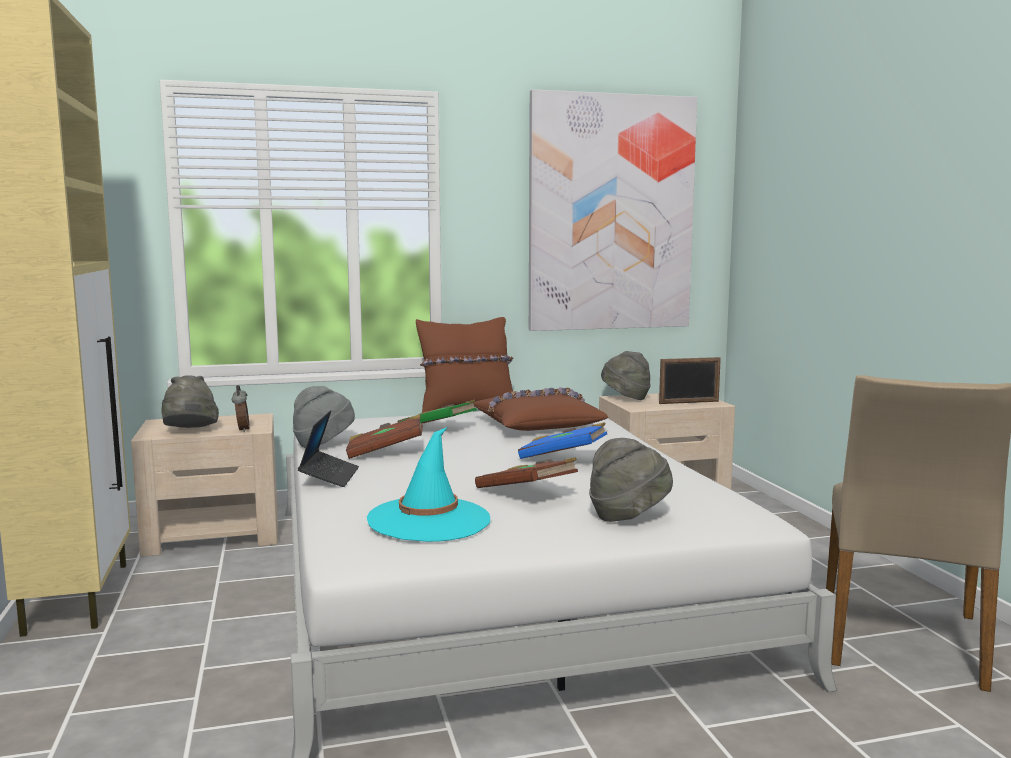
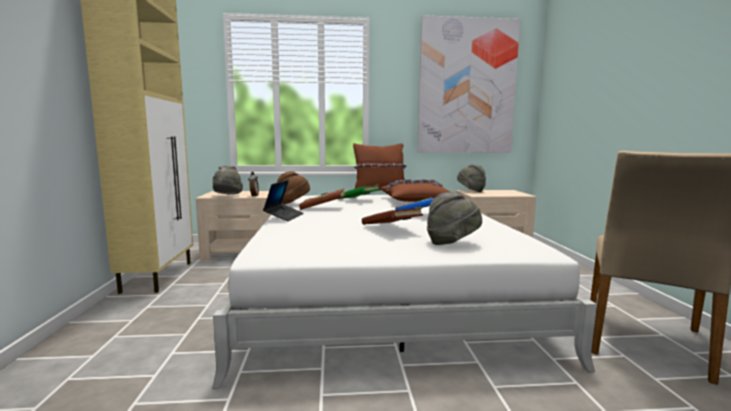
camera: 10 degrees right, 0 degrees up
(323, 444) = (292, 204): grey hat -> brown hat
(429, 520) = (324, 238): turquoise hat -> none
(689, 402) = (508, 194): picture frame -> none

